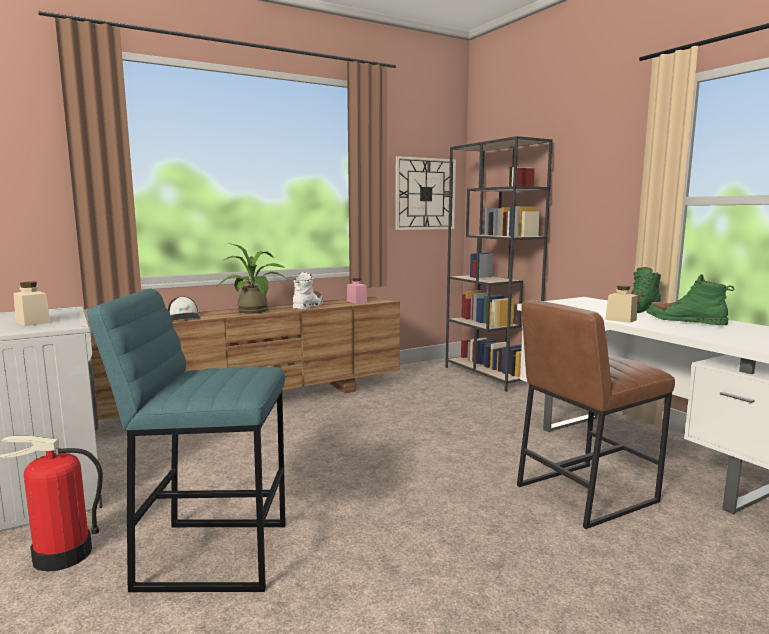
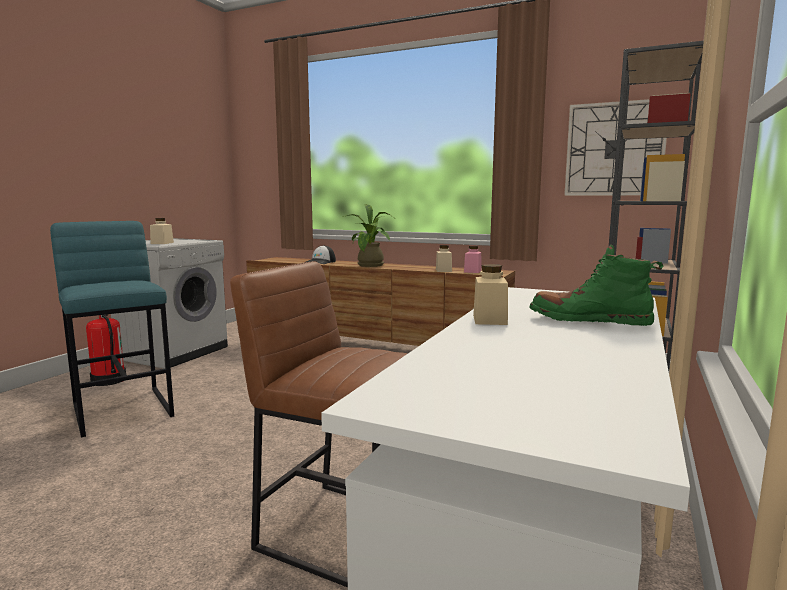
camera: 55 degrees right, 0 degrees up
(308, 306) = (421, 268): white boot -> none
(336, 305) = (443, 270): none -> beige jar
(685, 321) = (559, 344): green boot -> none

